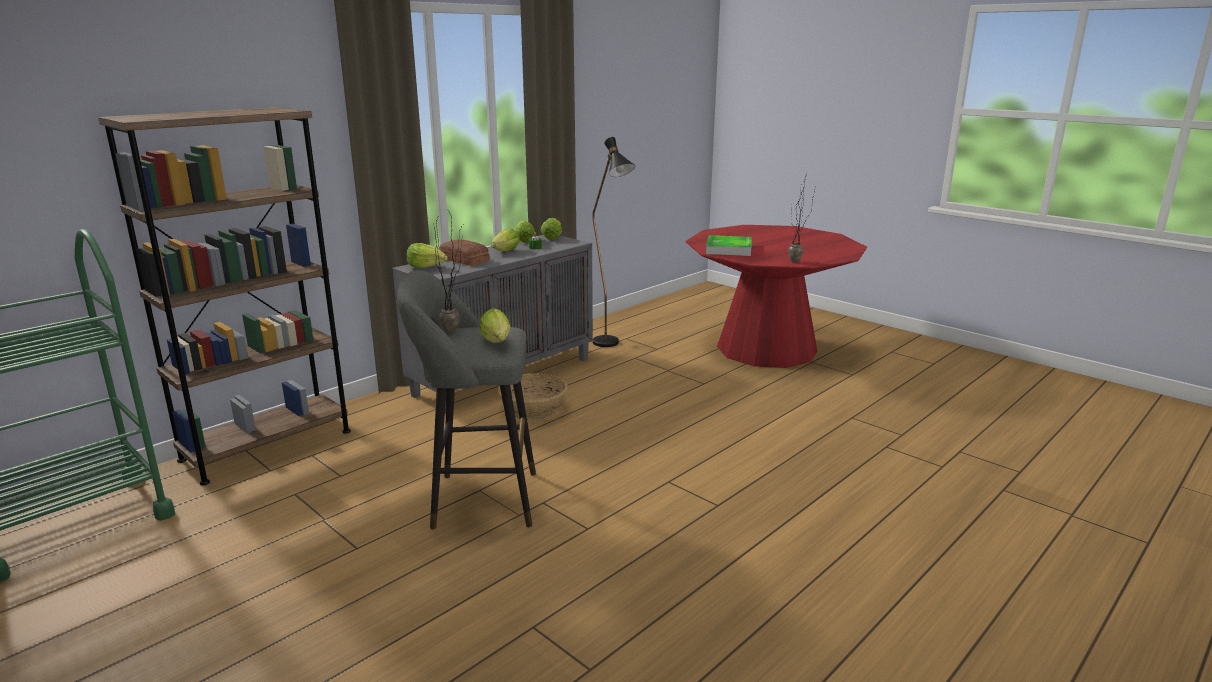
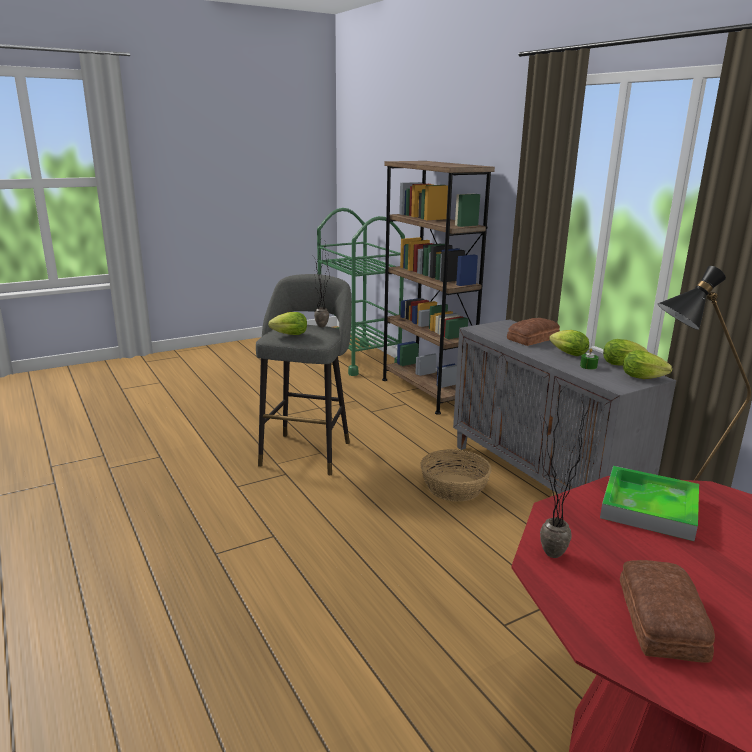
camera: 105 degrees right, 0 degrees up
(427, 267) = (508, 327): lettuce -> none
(818, 250) = (659, 620): none -> bread

